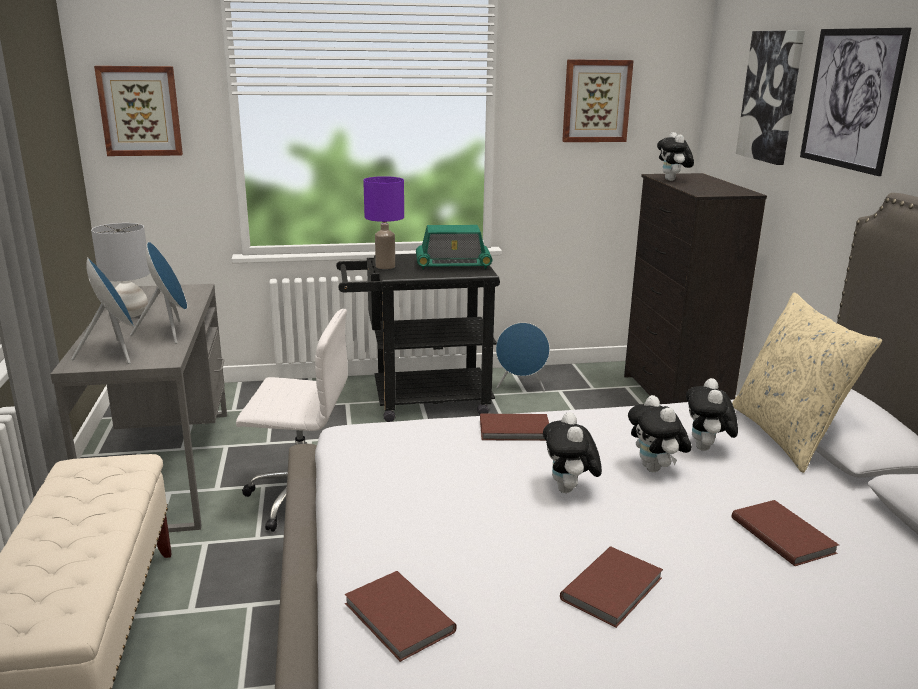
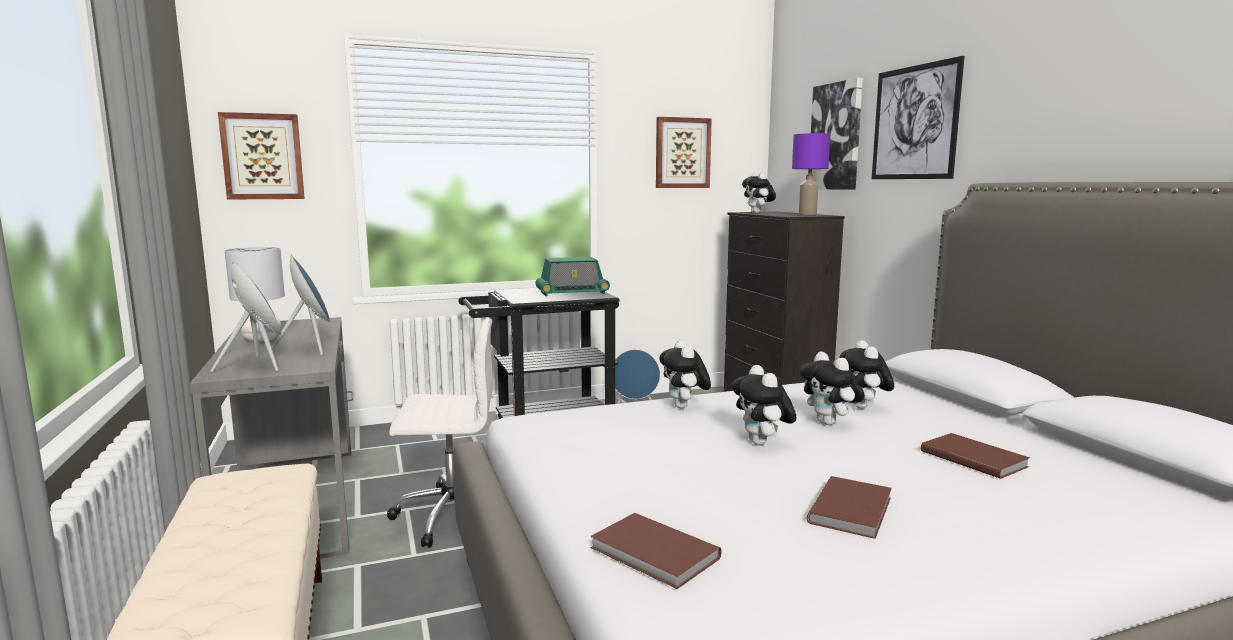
camera: 10 degrees left, 10 degrees down
(384, 266) = (509, 295): purple table lamp -> purple table lamp (807, 214)
(515, 430) = (684, 407): brown book -> plush toy
(787, 436) = (925, 394): beige pillow -> none

